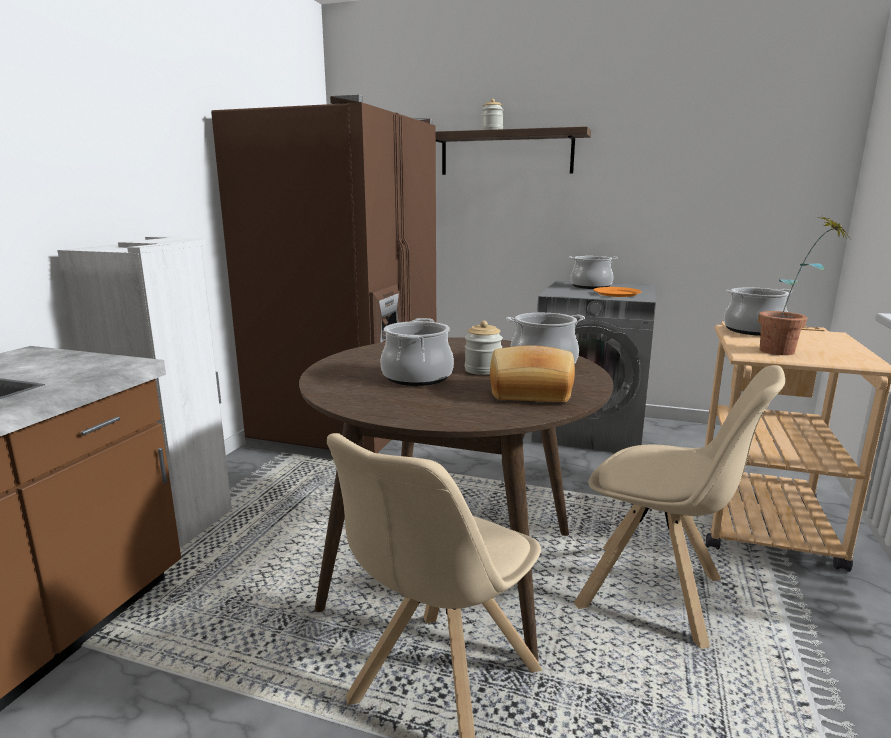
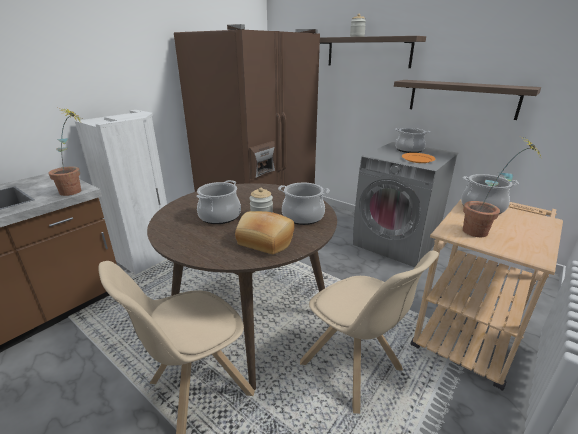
camera: 20 degrees right, 10 degrees up
(122, 366) = (77, 191): none -> potted plant
(650, 211) = (462, 98): none -> shelf

